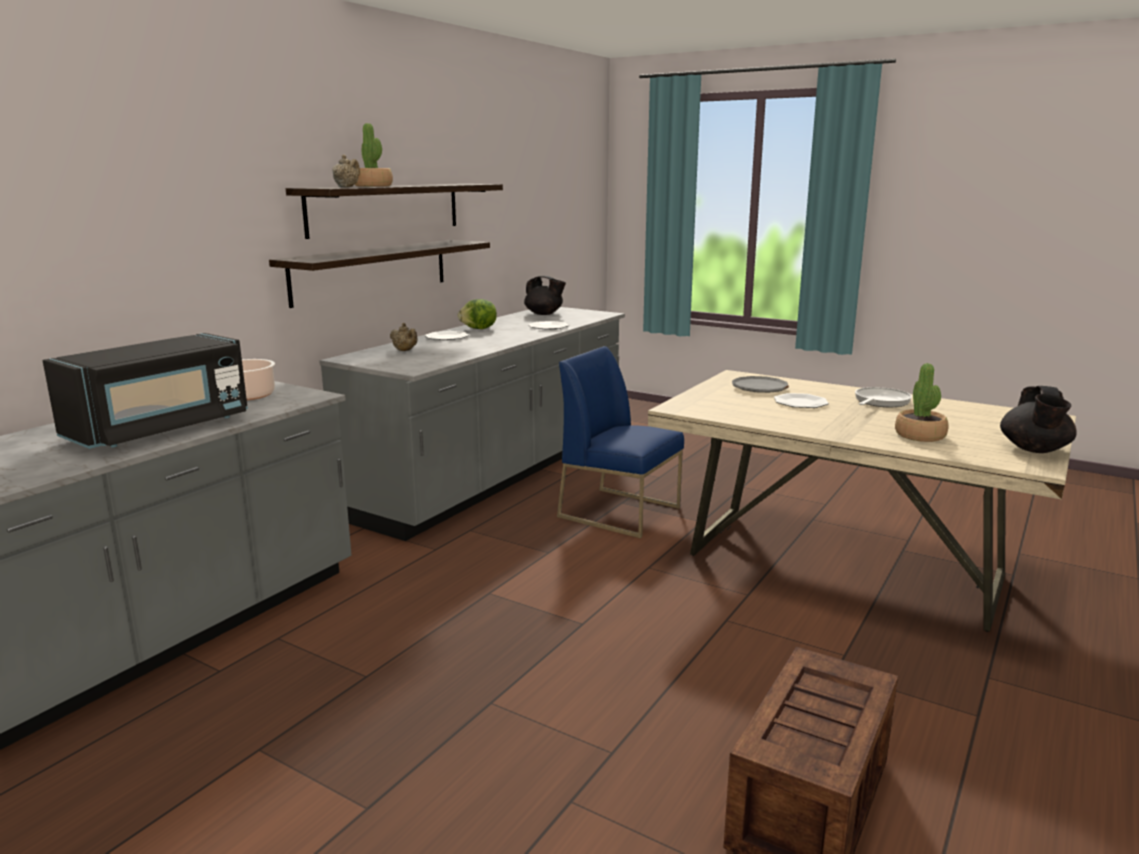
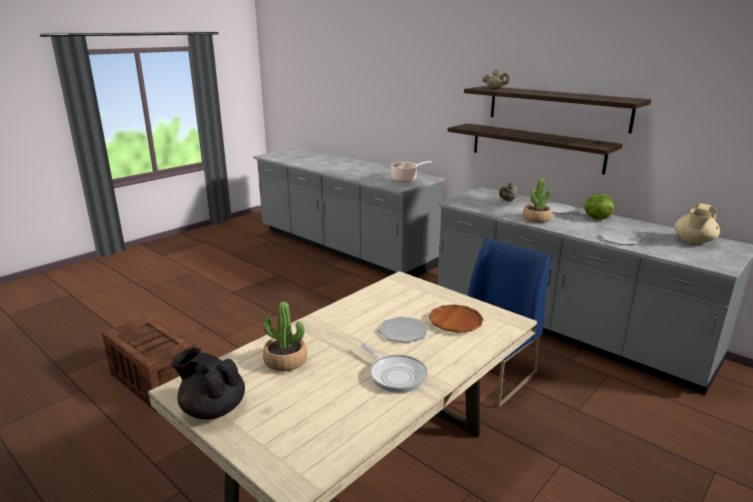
camera: 100 degrees right, 5 degrees up
(161, 429) = (356, 173): black microwave -> none
(373, 186) = (526, 91): potted plant -> potted plant (536, 219)
(544, 314) = (693, 241): black teapot -> beige teapot
(759, 389) = (455, 322): grey plate -> brown plate

